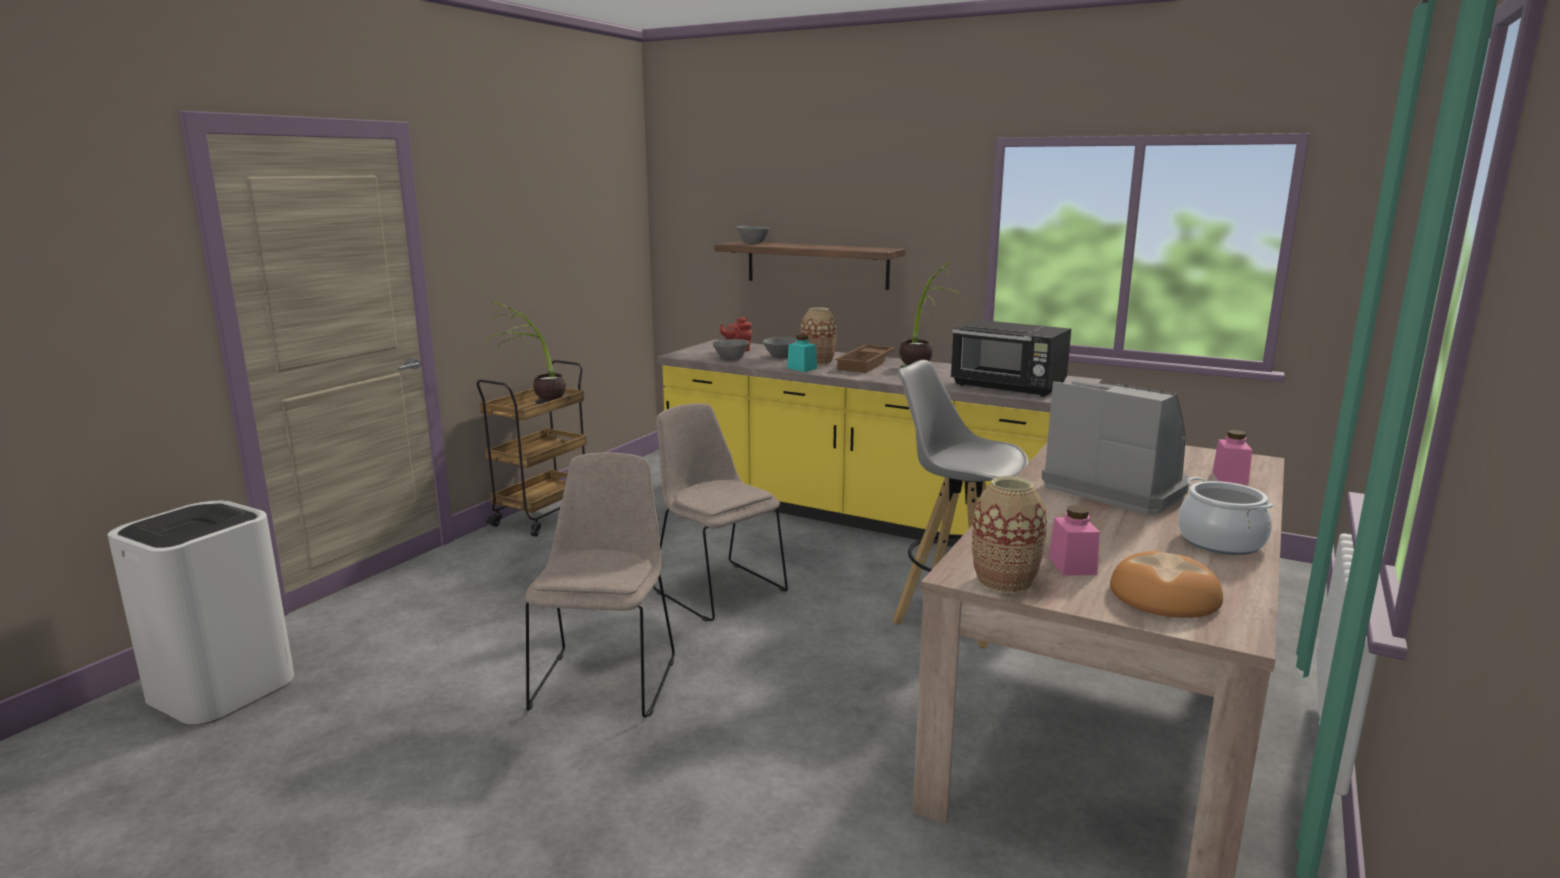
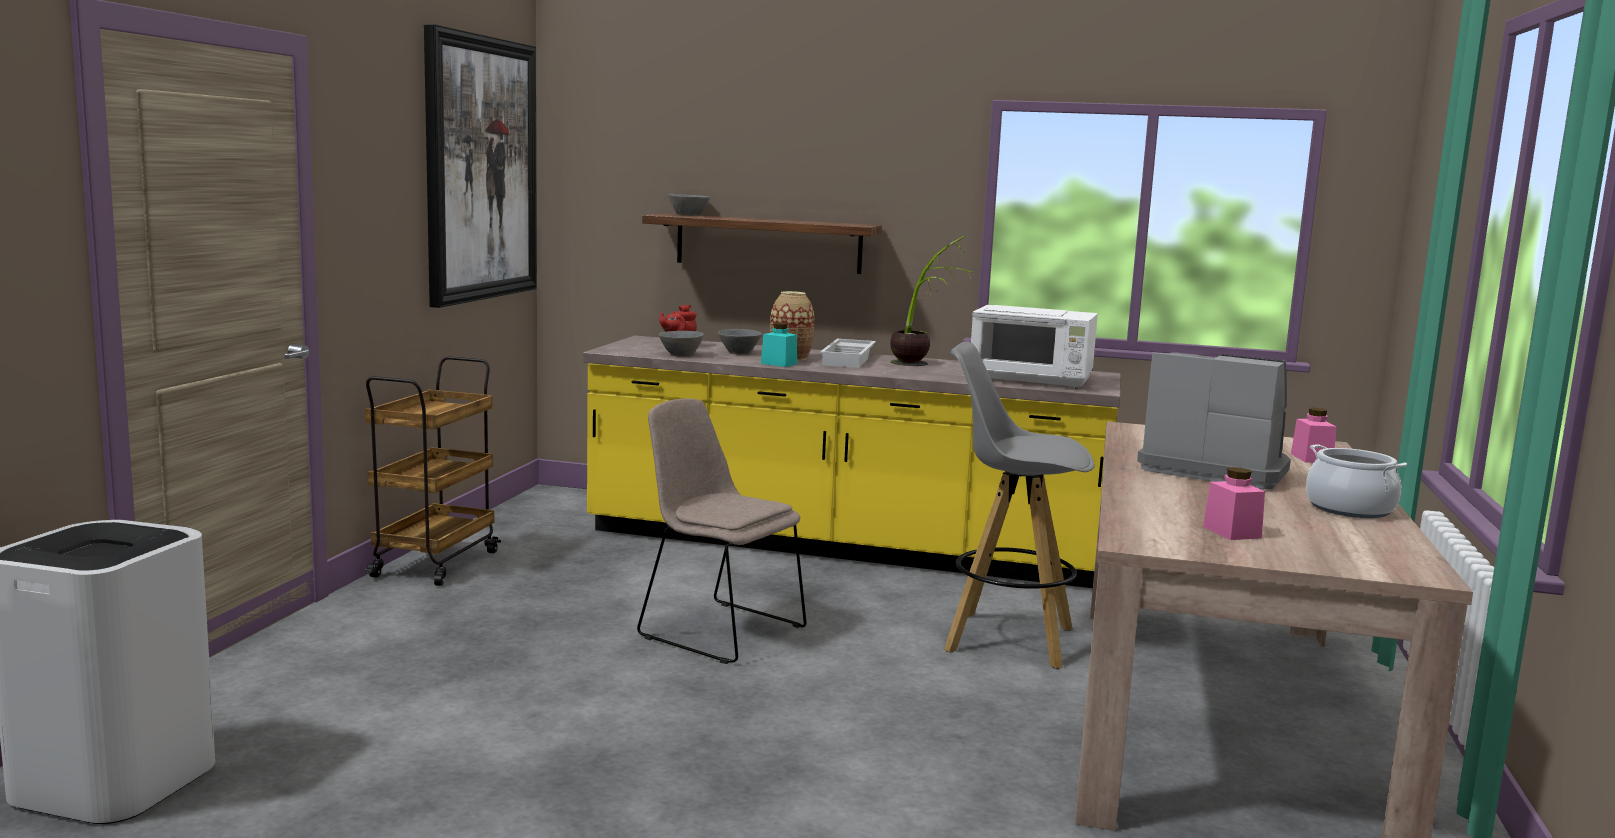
camera: 15 degrees left, 5 degrees down
(535, 404) = (433, 412): potted plant -> none
(589, 212) = (481, 169): none -> picture
(605, 680) = (642, 731): beige chair -> none
(866, 364) = (849, 359): brown tray -> white tray
(1004, 581) = (1180, 547): vase -> none
(1008, 387) = (1032, 380): black microwave -> white microwave
(1164, 596) = (1337, 551): bread -> none

